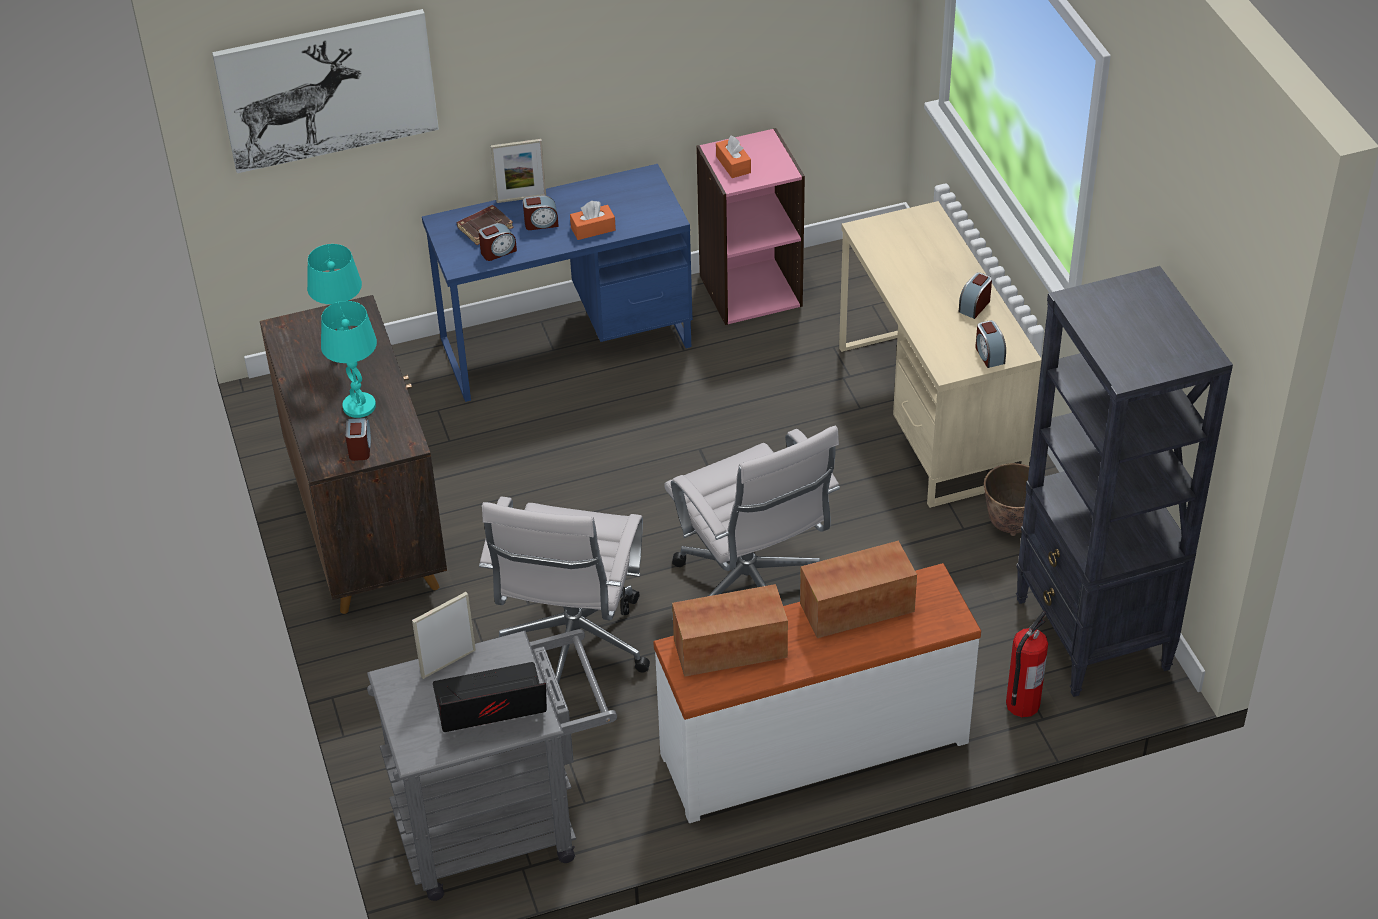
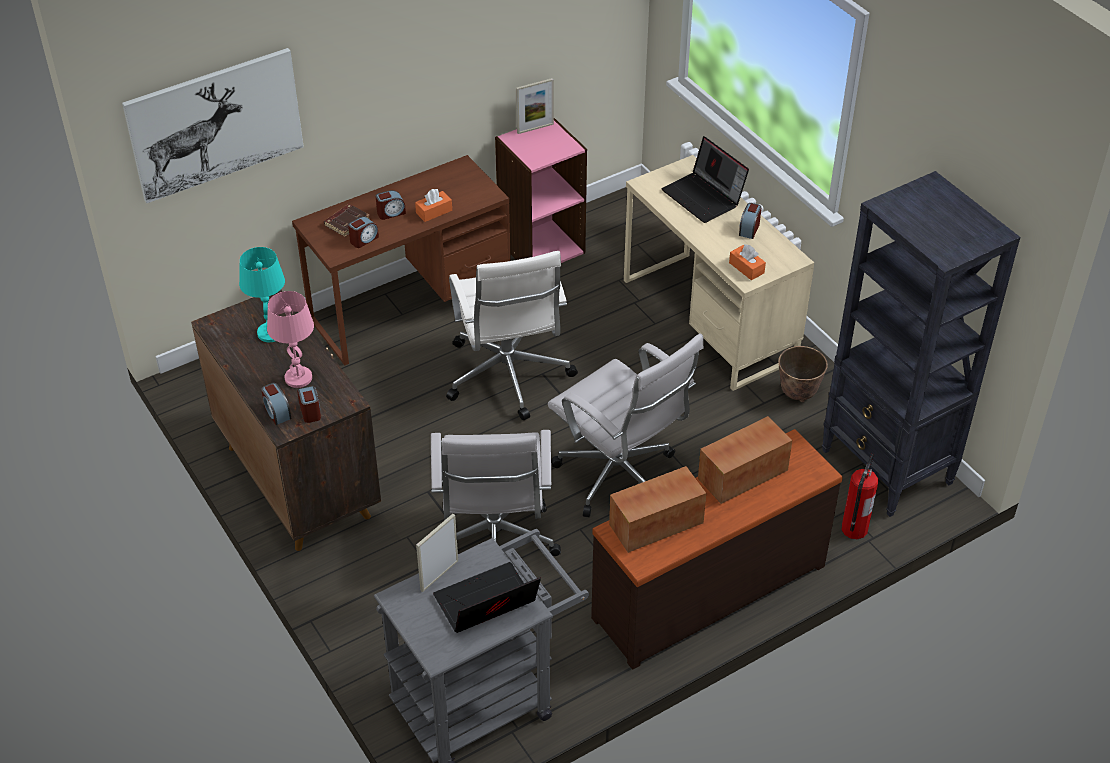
camera: 15 degrees left, 0 degrees up
(359, 406) = (298, 378): turquoise table lamp -> pink table lamp
(521, 198) = (368, 196): picture frame -> picture frame (535, 128)
(566, 342) = (410, 307): blue desk -> brown desk
(656, 446) = (508, 377): none -> white office chair
(733, 164) = (529, 147): orange tissue box -> orange tissue box (746, 268)
(813, 745) = (707, 589): white dresser -> brown dresser
(932, 257) = (704, 197): none -> laptop
(989, 354) = (773, 264): alarm clock -> alarm clock (277, 412)

